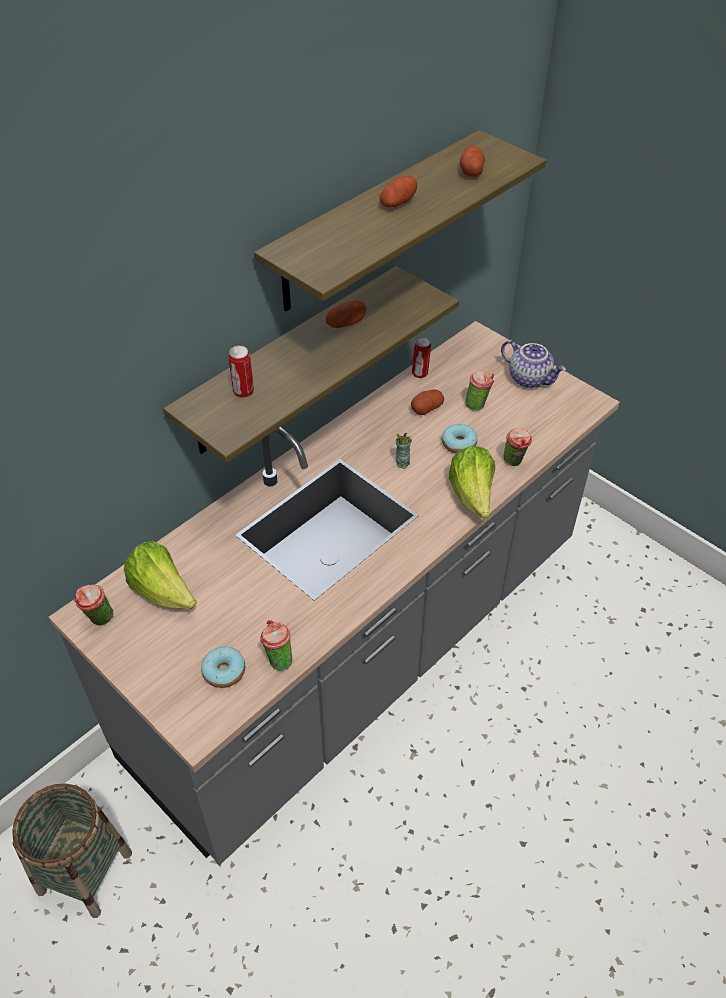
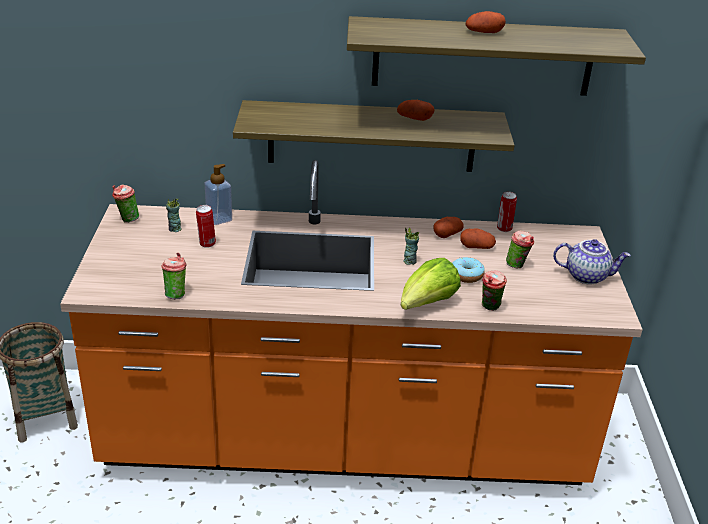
camera: 45 degrees right, 15 degrees down
(163, 592) = (174, 229): lettuce -> cup
(186, 546) = (219, 219): none -> soap dispenser
(224, 671) = (142, 279): donut -> none
(243, 392) = (294, 115): can -> can (206, 244)
(363, 649) = (344, 439): grey counter -> orange counter
(471, 171) = (571, 40): potato -> potato (447, 234)
(530, 378) = (587, 276): teapot -> teapot turned 75 degrees counterclockwise

